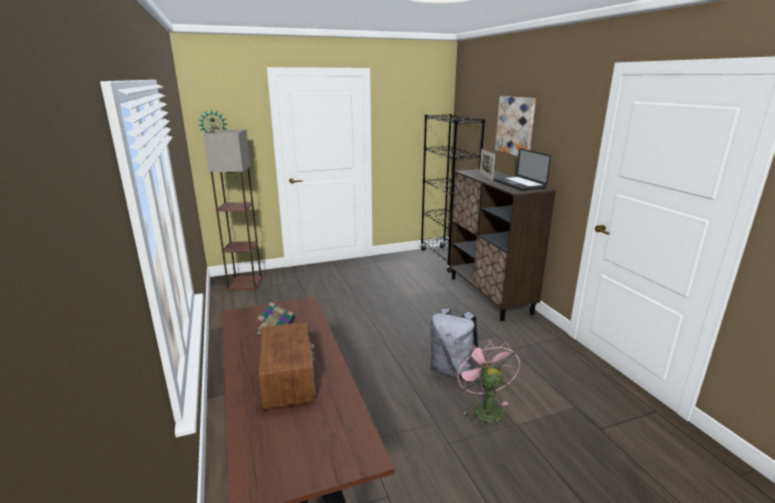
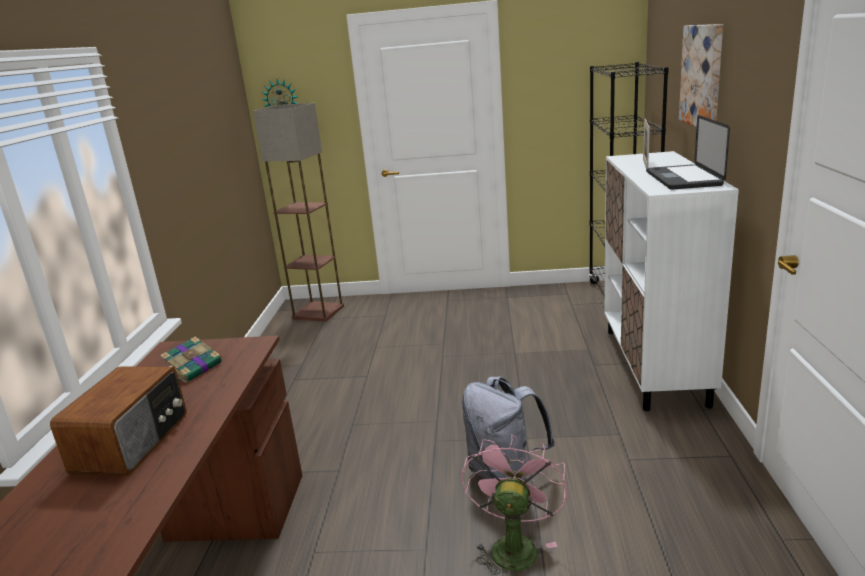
camera: 25 degrees right, 0 degrees up
(489, 295) = (654, 366): brown cabinet -> white cabinet

